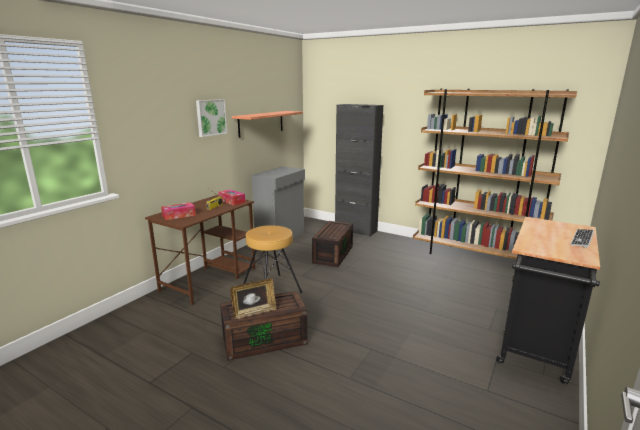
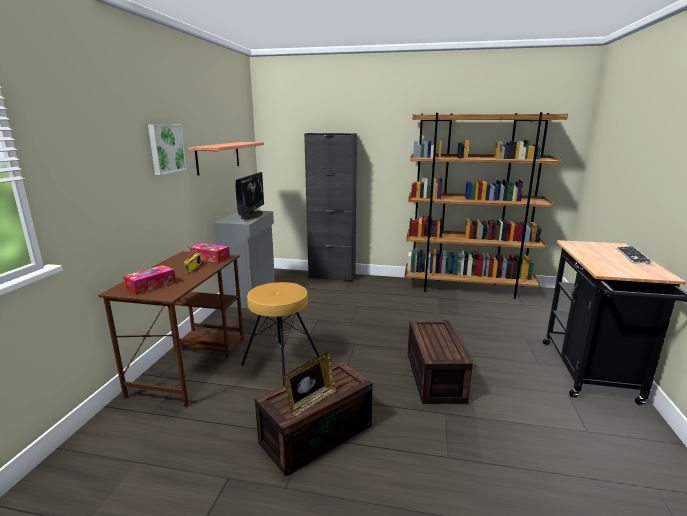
camera: 20 degrees left, 0 degrees up
(285, 171) = (252, 215): none -> monitor
(332, 254) = (325, 307): brown storage box -> brown storage box (433, 375)

